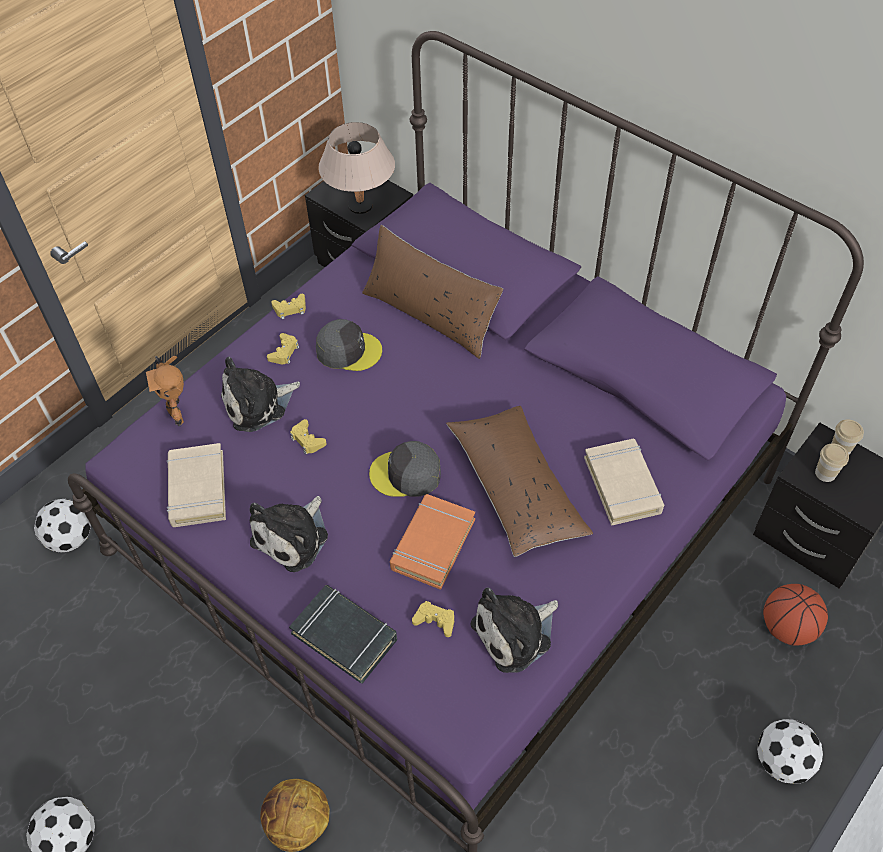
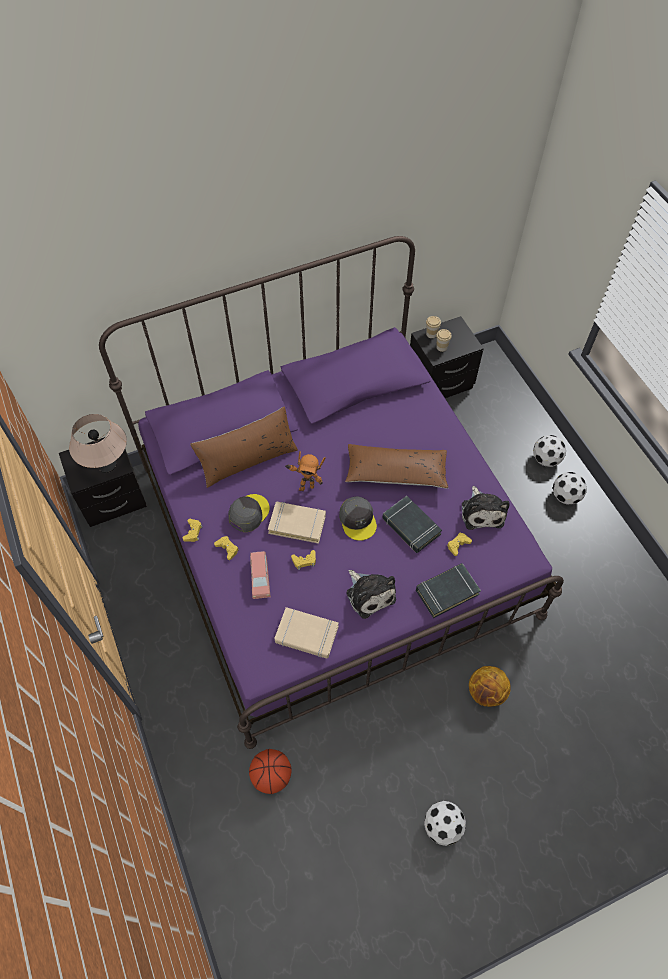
camera: 65 degrees left, 5 degrees up
(70, 539) = (227, 767): football -> football (566, 496)
(179, 415) = (241, 627): toy robot -> toy robot (306, 486)
(258, 403) = (260, 578): plush toy -> pink toy car
(406, 474) = (358, 520): grey cap -> grey cap turned 45 degrees counterclockwise
(432, 544) = (410, 526): orange book -> black book
(623, 485) = (419, 425): beige book -> beige book (297, 524)
(787, 627) = (481, 420): basketball -> basketball (271, 775)

